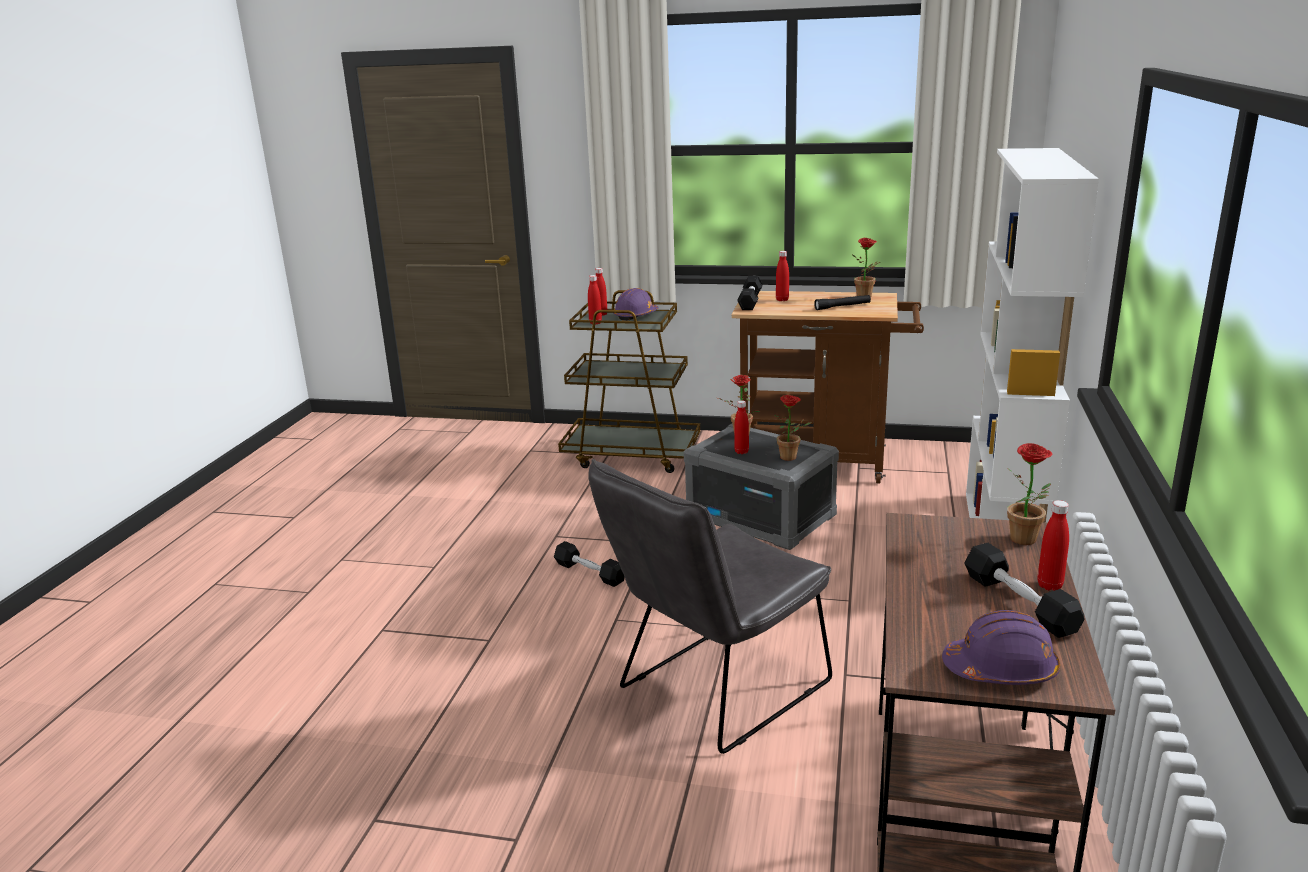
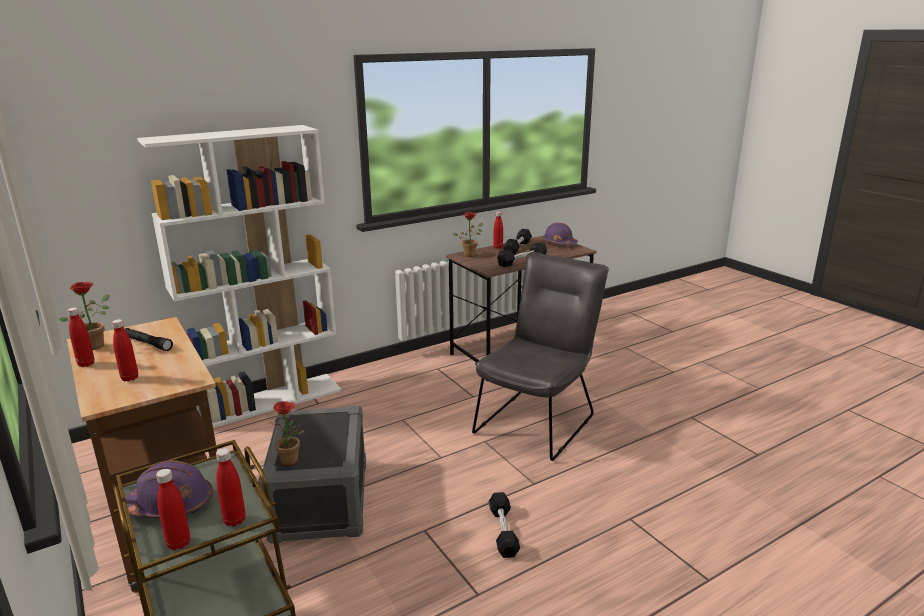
camera: 135 degrees left, 0 degrees up
(714, 691) = (539, 420): grey chair -> grey chair turned 60 degrees counterclockwise
(741, 452) = (329, 445): red bottle -> red bottle (86, 364)
(750, 301) = (148, 392): black dumbbell -> black dumbbell (522, 261)
(791, 458) = (318, 420): potted plant -> none

